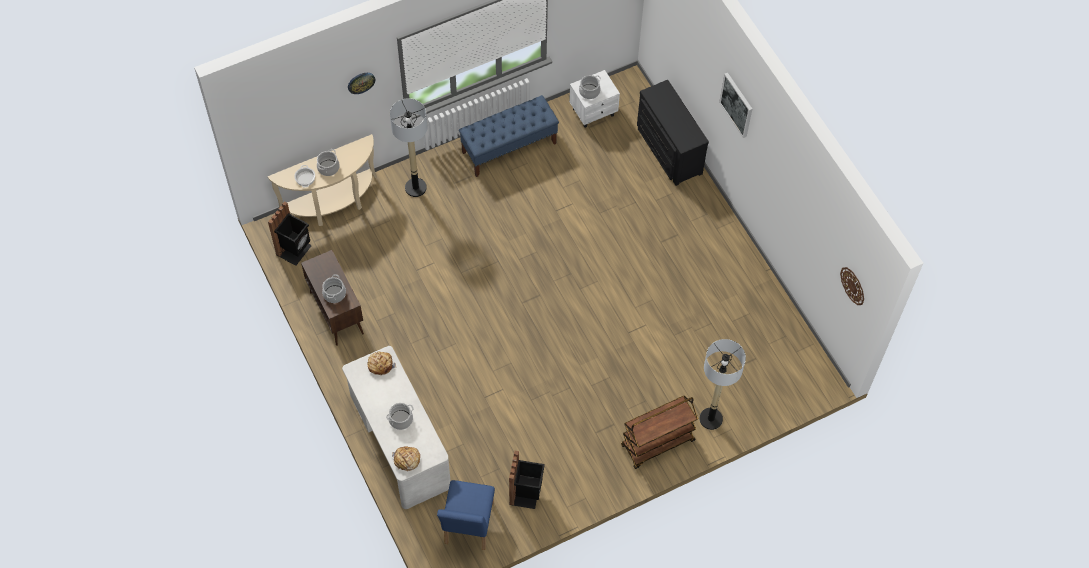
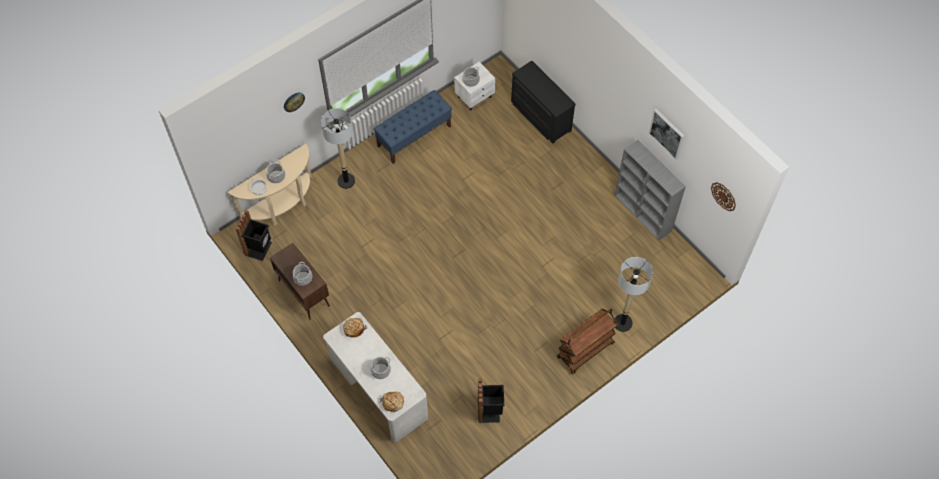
camera: 10 degrees left, 0 degrees up
(467, 528) = (449, 448): blue chair -> none
(737, 104) = (600, 68): picture -> picture (667, 133)
(768, 290) = (643, 213): none -> grey bookcase

